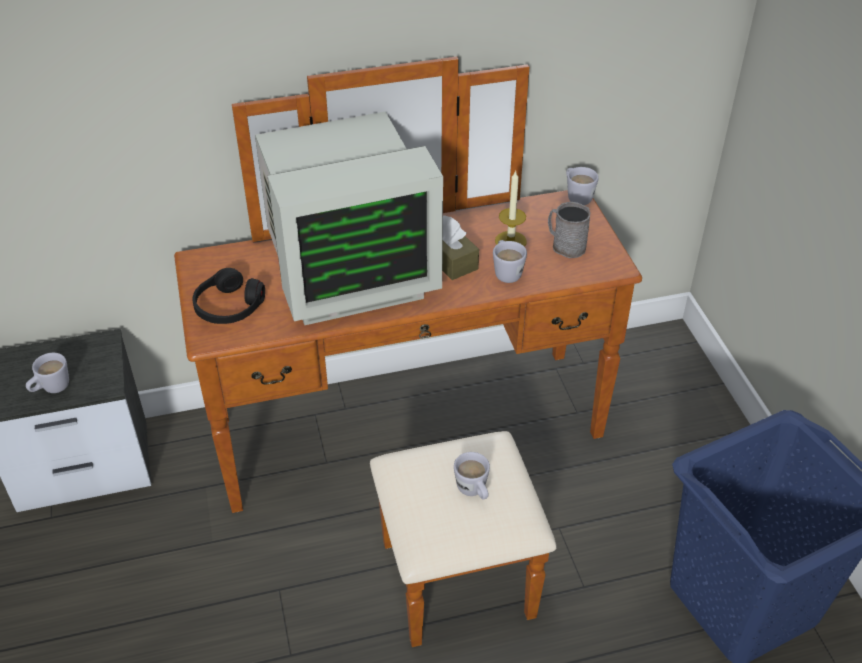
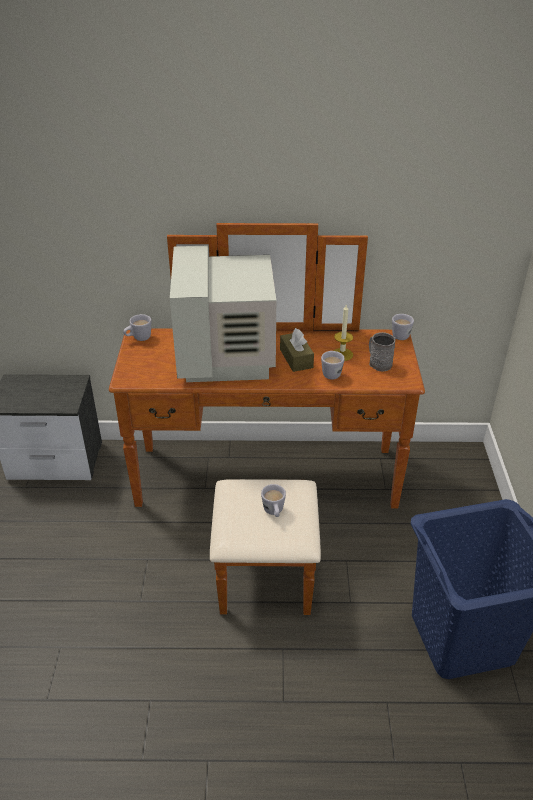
camera: 15 degrees right, 5 degrees down
(51, 389) = (35, 402): white mug -> white mug (138, 338)
(228, 307) = (145, 364): black headphones -> none
(348, 272) = (227, 356): monitor -> monitor turned 90 degrees clockwise

